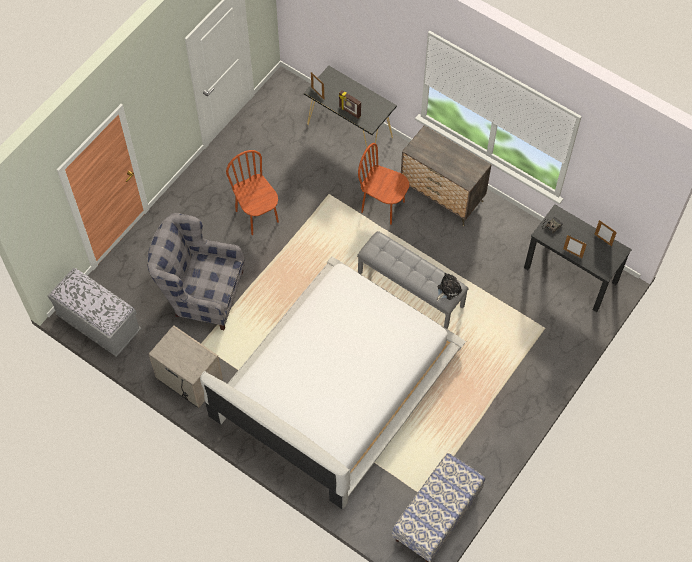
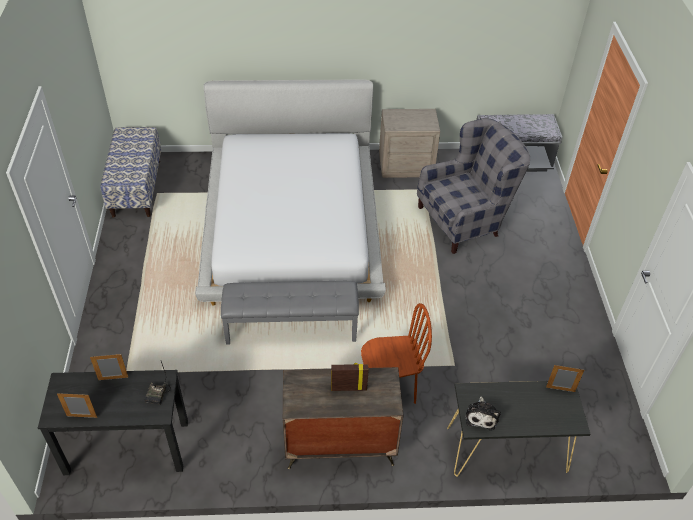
camera: 140 degrees right, 15 degrees down
(257, 216) = (493, 303): brown chair -> none
(349, 112) = (504, 391): picture frame -> picture frame (348, 387)
(448, 289) = (239, 297): plush toy -> plush toy (481, 416)

